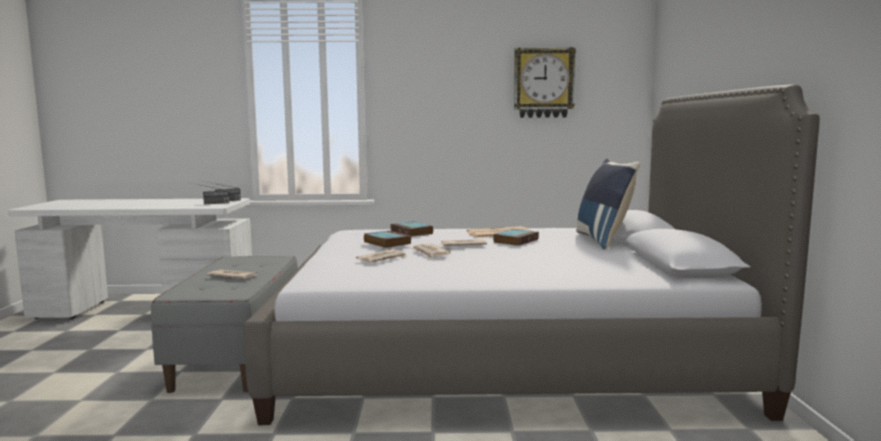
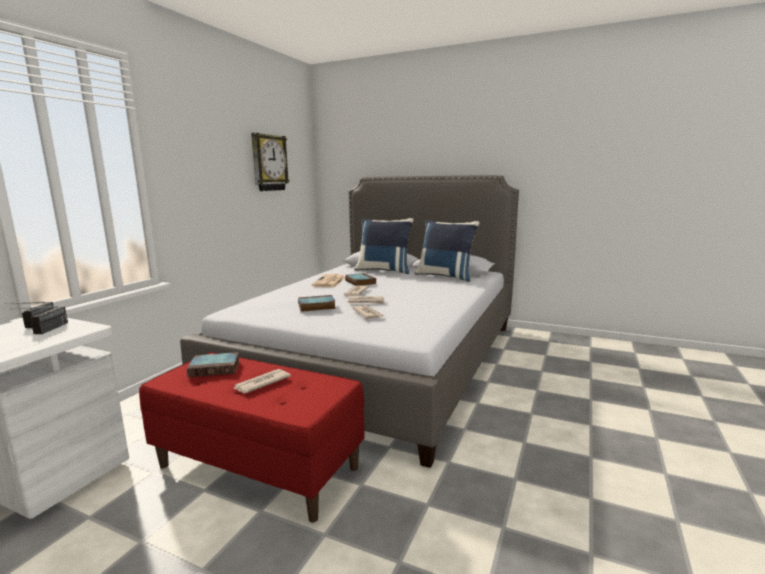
camera: 65 degrees left, 5 degrees up
(239, 356) = (259, 466): grey bench -> red bench
(412, 232) = (291, 296): book -> book (216, 368)
(631, 263) = (446, 276): none -> blue pillow

